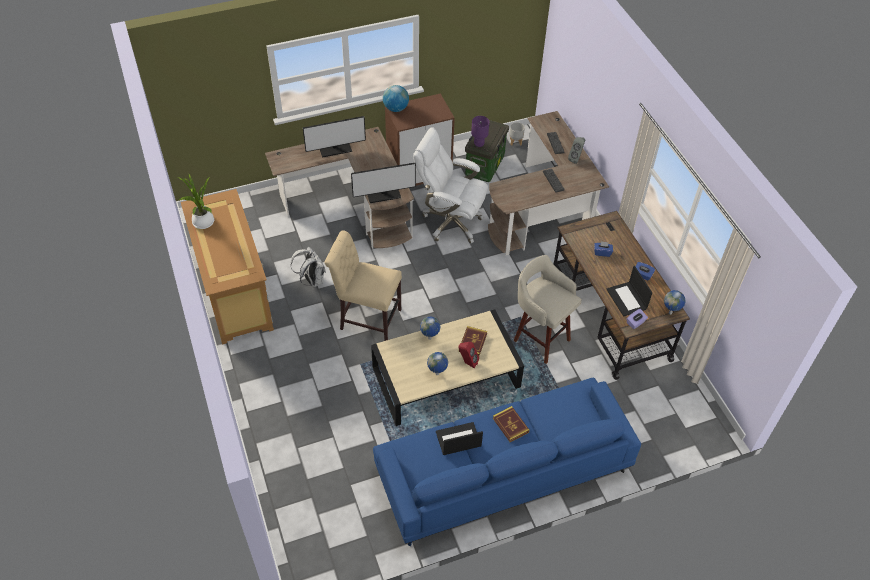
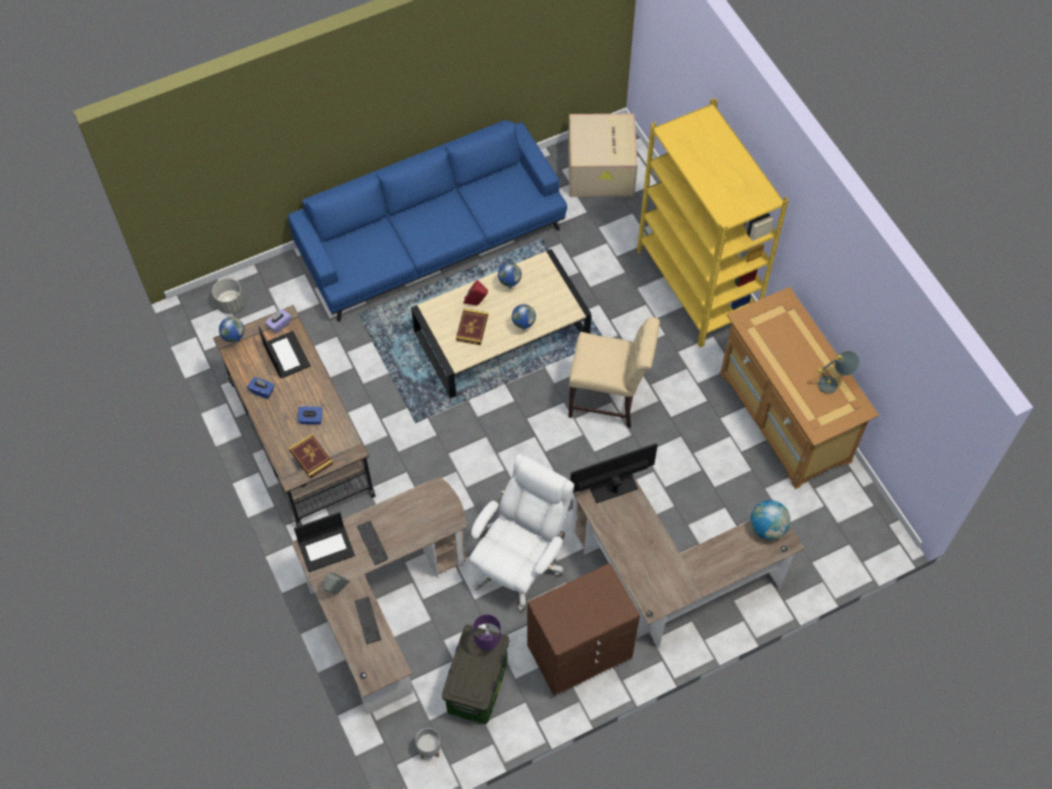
camera: 175 degrees right, 10 degrees up
(203, 223) = (834, 384): potted plant -> grey table lamp
(269, 402) = (696, 286): none -> yellow bookcase
(312, 280) = (692, 447): white backpack -> none
(326, 529) = (602, 171): none -> cardboard box
(335, 150) = (702, 565): monitor -> none
(396, 108) = (621, 610): globe -> globe (767, 528)
(450, 222) = (521, 566): white office chair -> white office chair turned 75 degrees counterclockwise
(458, 439) = (479, 215): laptop -> laptop (326, 548)
(510, 425) = (424, 235): book -> book (311, 457)
(540, 339) = (391, 395): beige stool -> none
(683, 427) = (231, 304): none -> grey planter

